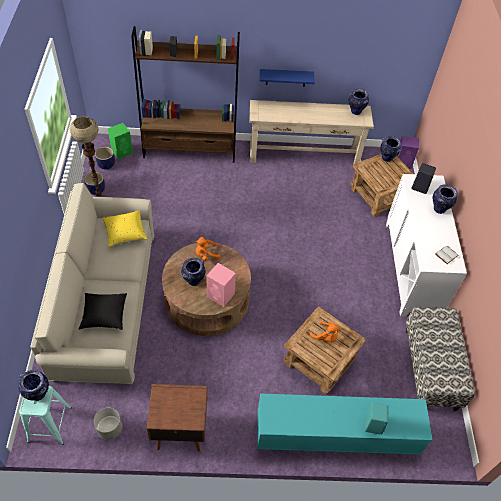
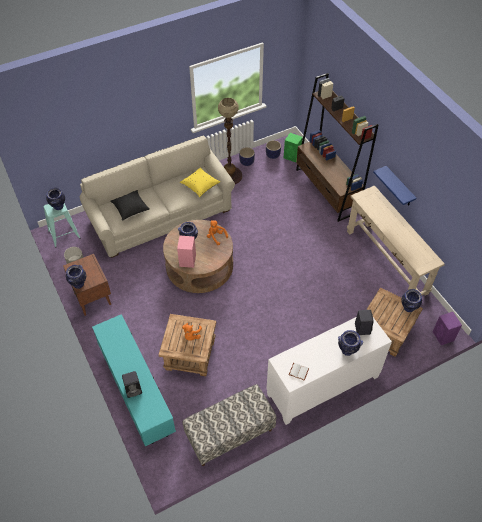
camera: 65 degrees right, 0 degrees up
(355, 111) = (426, 256): vase -> vase (79, 284)
(373, 423) = (134, 389): turquoise speaker -> black speaker

